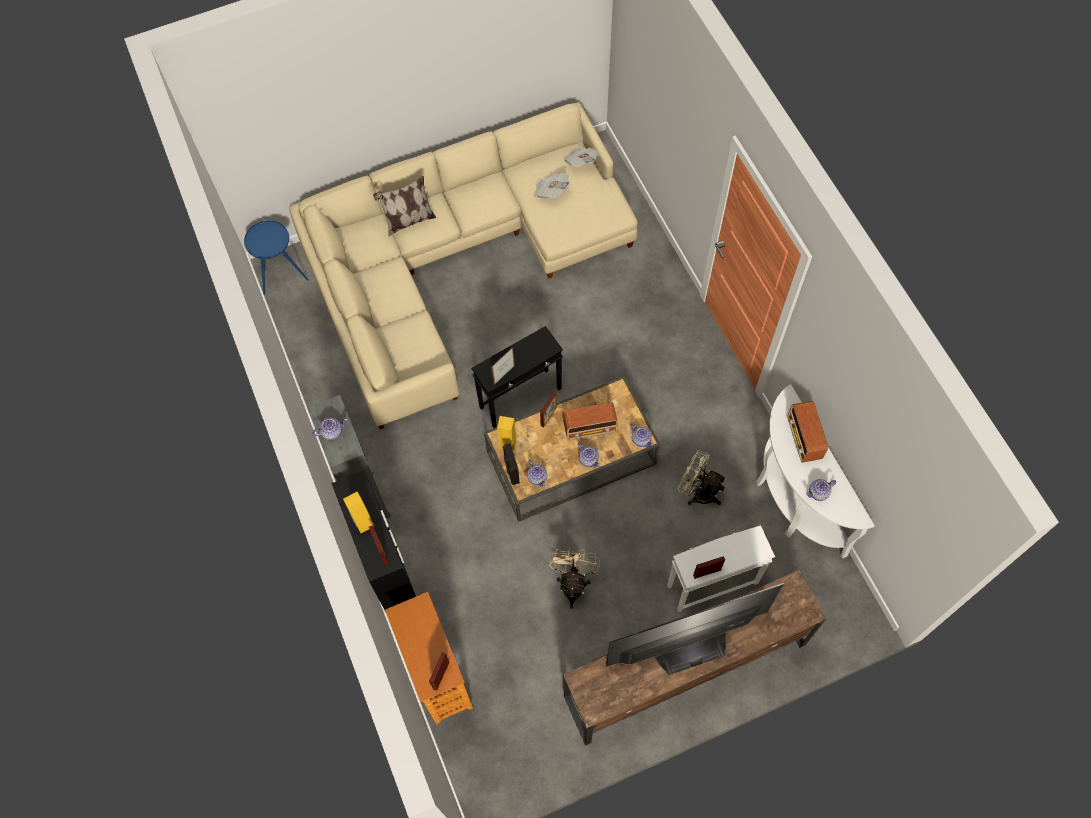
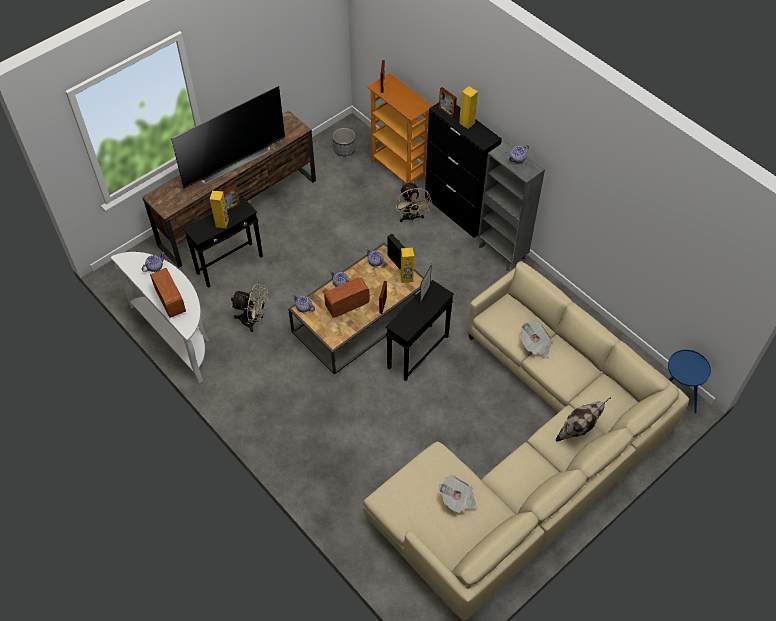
camera: 160 degrees right, 10 degrees down
(504, 746) = (344, 149): none -> planter
(573, 583) = (330, 240): beige fan -> beige fan (411, 218)
(581, 162) = (440, 543): newspaper -> newspaper (535, 344)
(712, 584) = (230, 265): white side table -> black side table
(722, 549) = (222, 223): none -> yellow speaker

